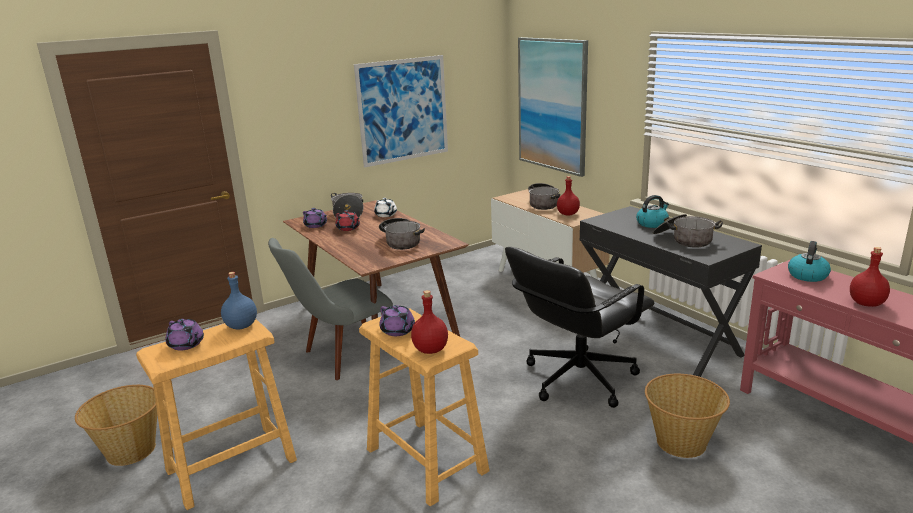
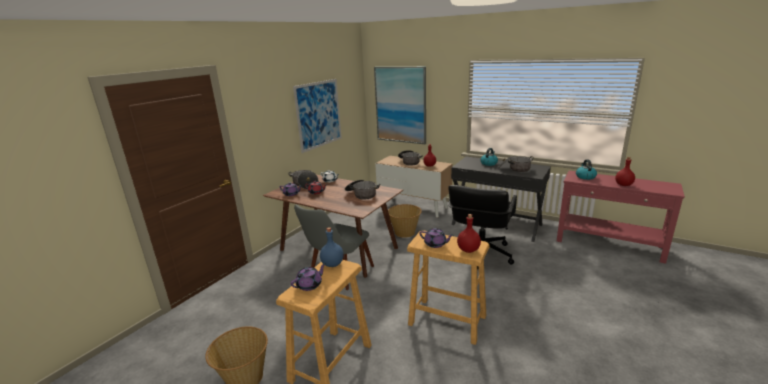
camera: 25 degrees left, 0 degrees up
(186, 345) = (310, 285): purple teapot -> purple teapot turned 60 degrees counterclockwise
(682, 442) = (557, 272): basket -> basket (405, 232)

